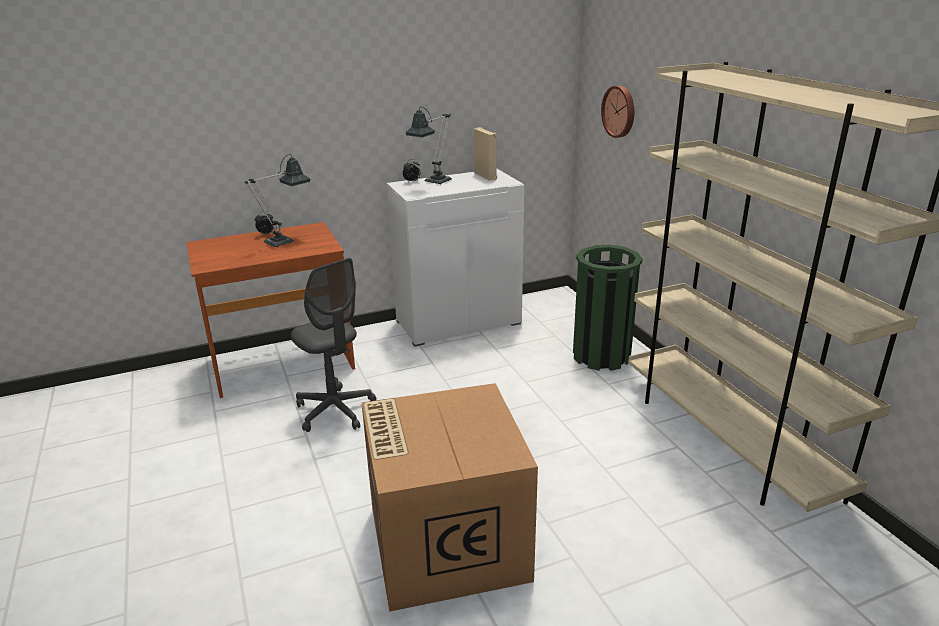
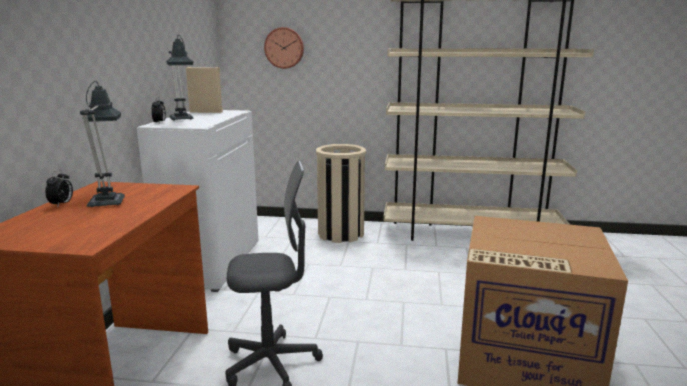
camera: 60 degrees left, 10 degrees down
(601, 356) = (341, 234): green trash can -> beige trash can

